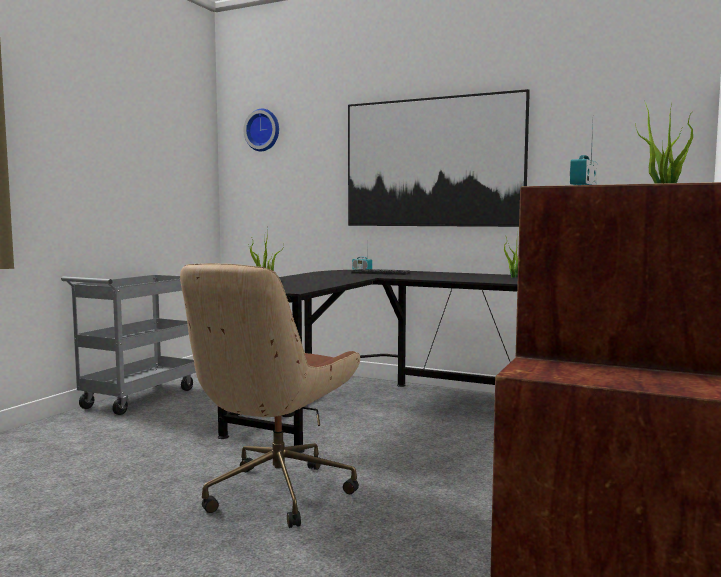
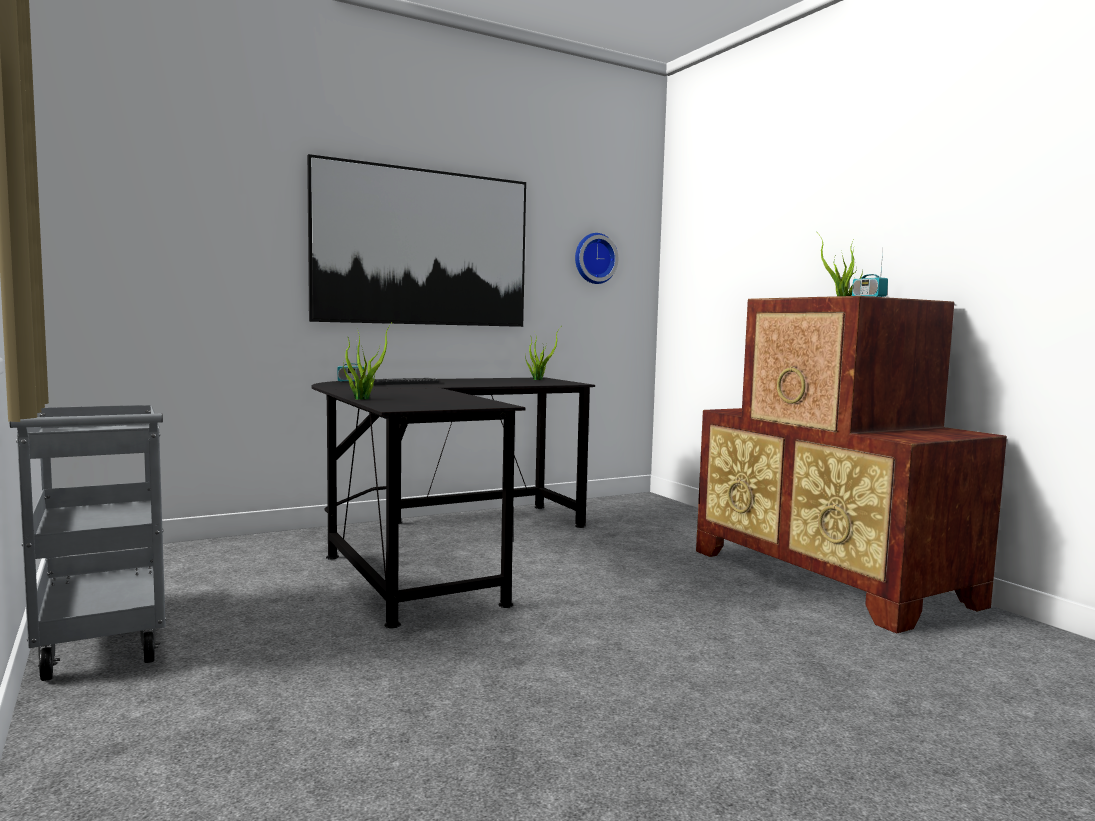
camera: 55 degrees left, 0 degrees up
(263, 130) = (147, 164): wall clock -> wall clock (594, 258)
(276, 495) = (611, 642): brown office chair -> none

